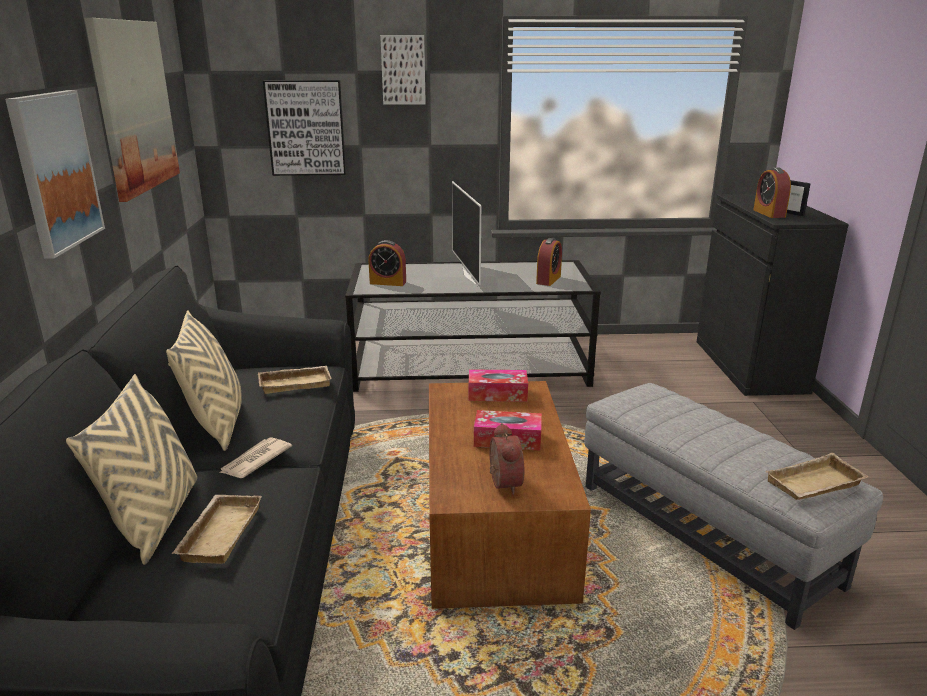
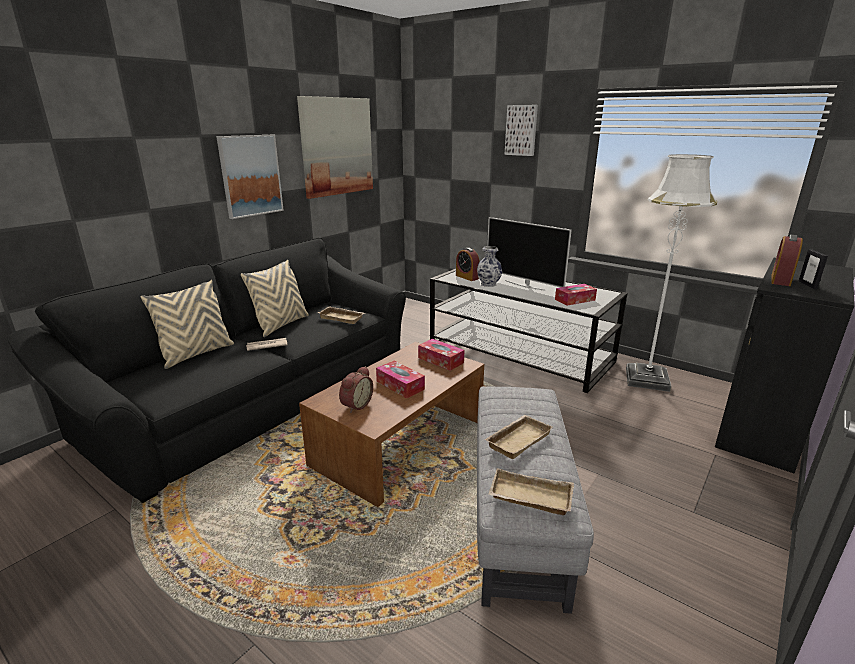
camera: 40 degrees right, 0 degrees up
(219, 533) = (203, 368): beige tray -> beige tray (517, 439)
(306, 128) = (459, 168): picture -> none
(429, 285) = (488, 284): none -> vase
(470, 276) = (525, 285): television -> television turned 75 degrees counterclockwise
(548, 280) = (575, 300): alarm clock -> tissue box
(620, 353) = (647, 379): none -> white floor lamp

